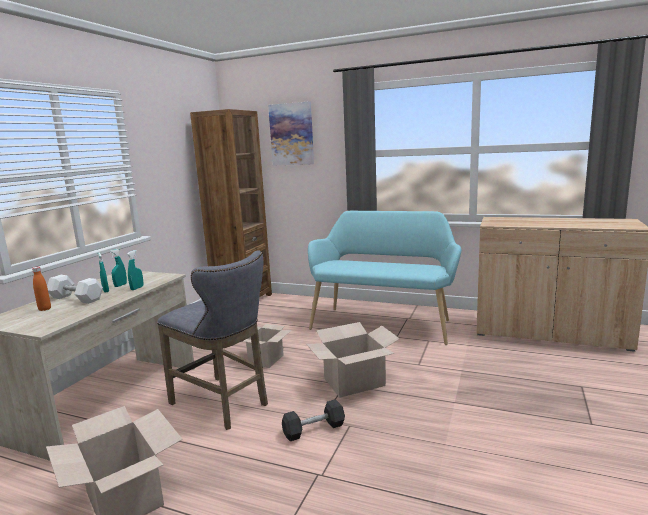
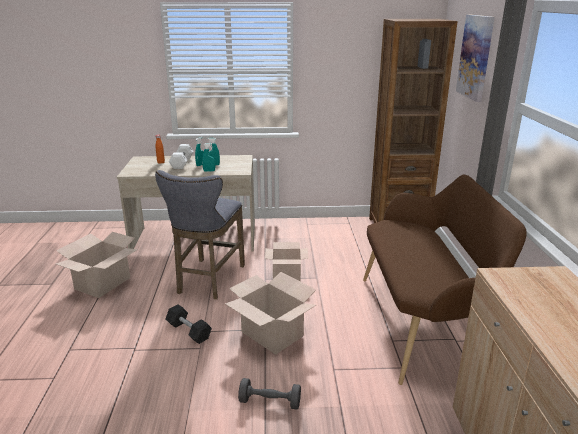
camera: 65 degrees right, 10 degrees up
(383, 323) = (423, 323): turquoise bench -> brown bench
(447, 398) = (270, 402): none -> grey dumbbell

